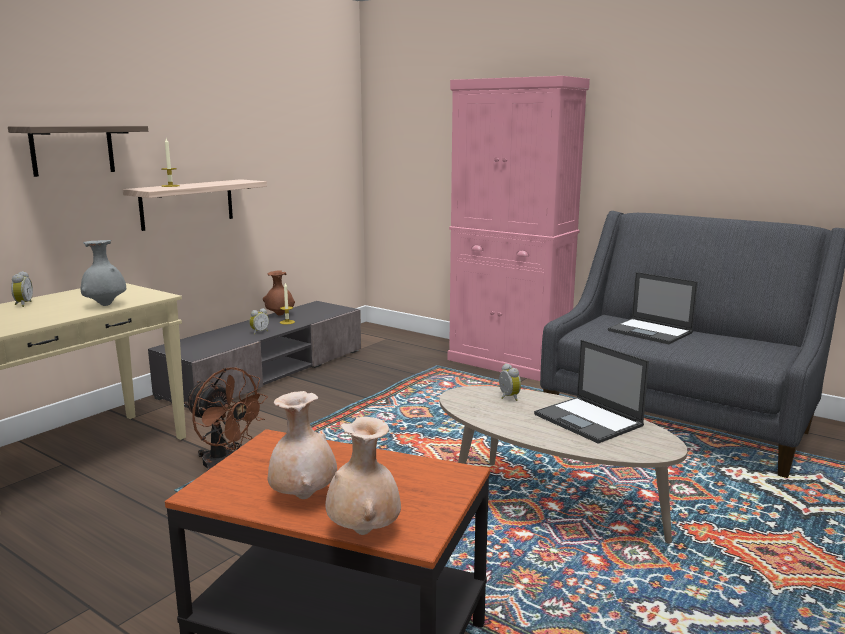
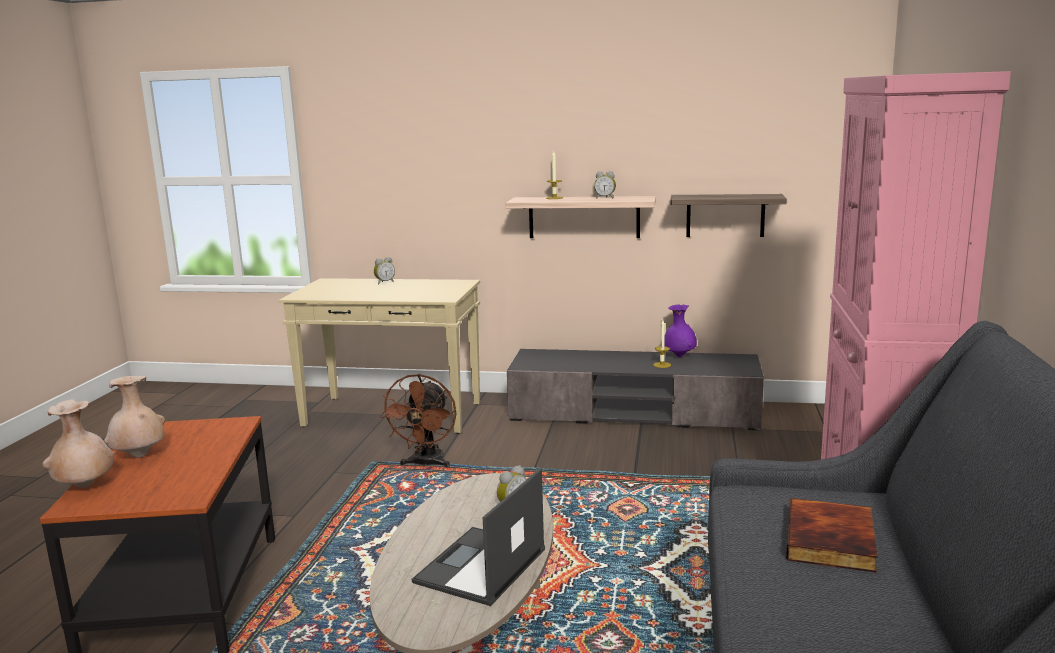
camera: 65 degrees right, 0 degrees up
(72, 150) = (470, 160): shelf -> shelf (725, 215)
(105, 305) = (402, 296): grey vase -> none
(259, 332) = (614, 365): alarm clock -> alarm clock (605, 198)
(280, 315) = (679, 356): brown vase -> purple vase
(651, 332) = (832, 541): laptop -> book

